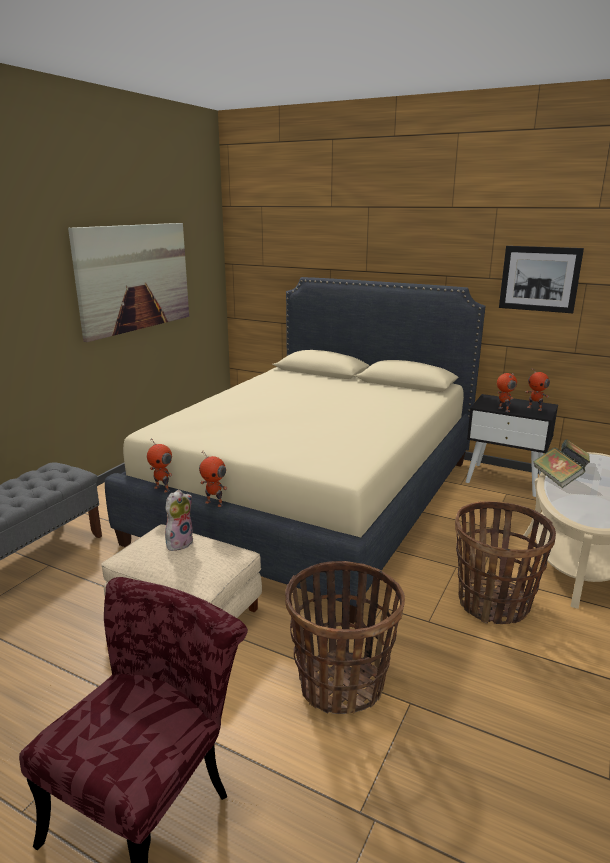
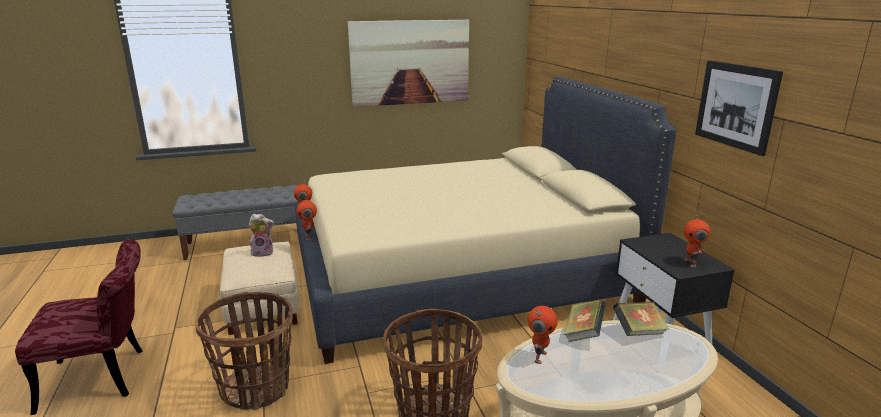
camera: 45 degrees right, 0 degrees up
(503, 409) = (650, 252): toy robot -> toy robot (539, 357)

